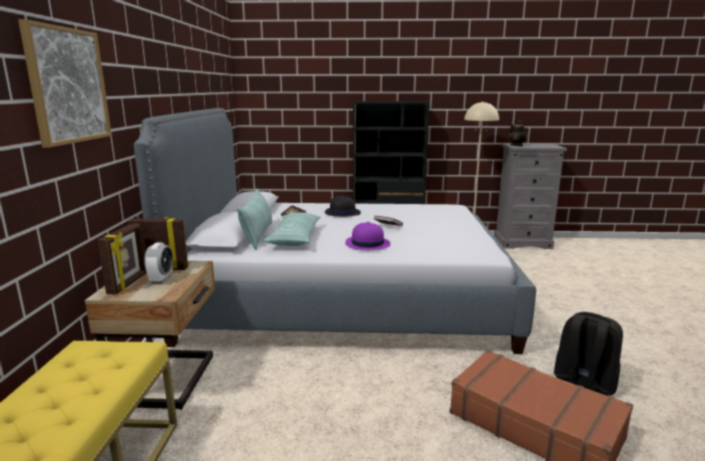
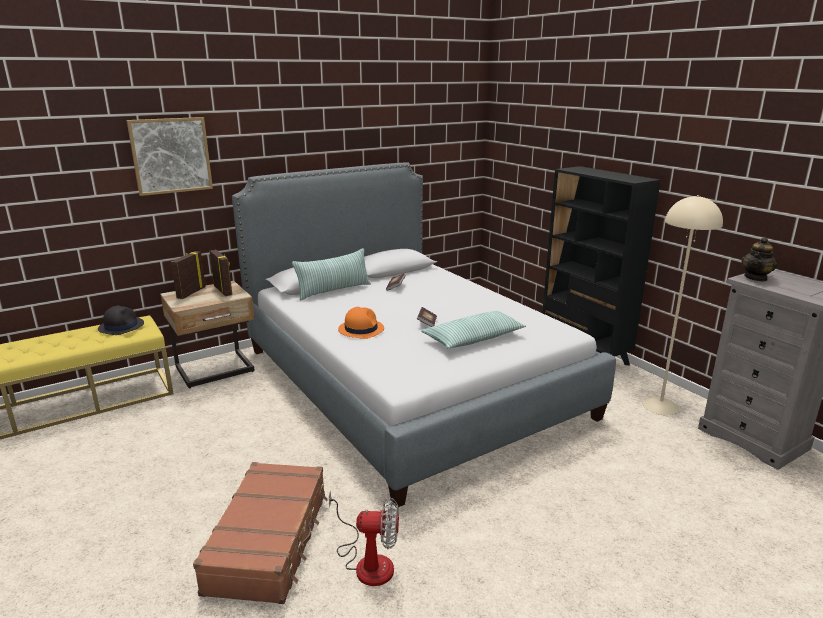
camera: 55 degrees right, 5 degrees up
(128, 284) = (191, 293): picture frame -> picture frame turned 135 degrees clockwise
(161, 279) = (205, 297): alarm clock -> none
(294, 238) = (344, 302): pillow -> pillow (473, 339)
(342, 213) = (444, 296): black hat -> black hat (121, 326)
(367, 244) = (361, 329): purple hat -> orange hat
(583, 385) = (367, 561): black backpack -> fan

